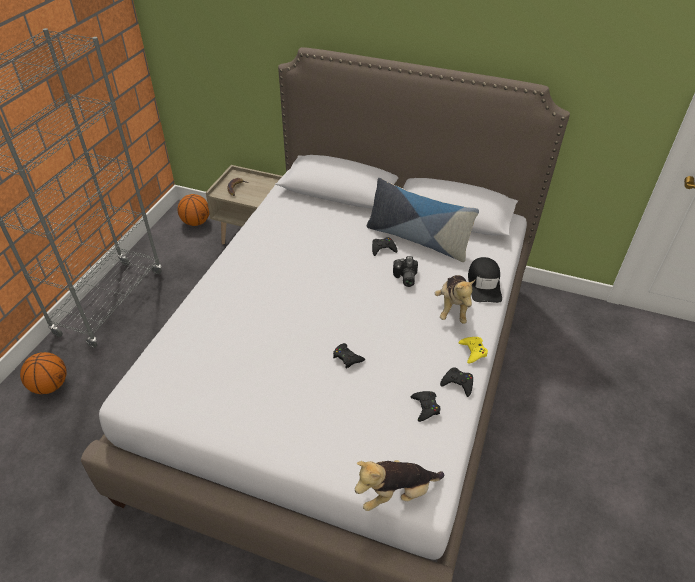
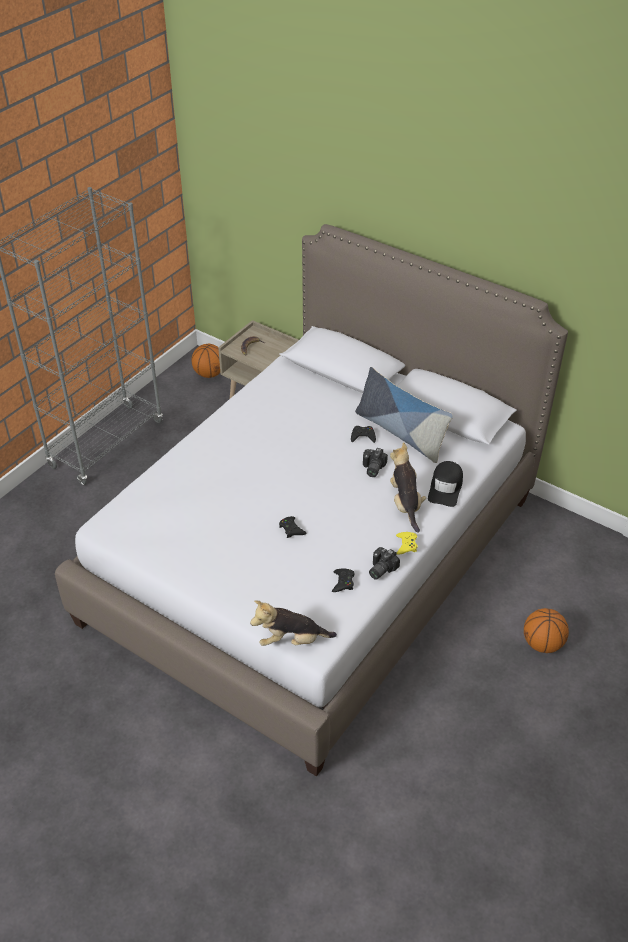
camera: 15 degrees right, 0 degrees up
(50, 386) = (38, 513): basketball -> basketball (542, 644)
(453, 308) = (405, 504): plush toy -> plush toy turned 150 degrees clockwise
(458, 383) = (380, 569): black game controller -> camera

